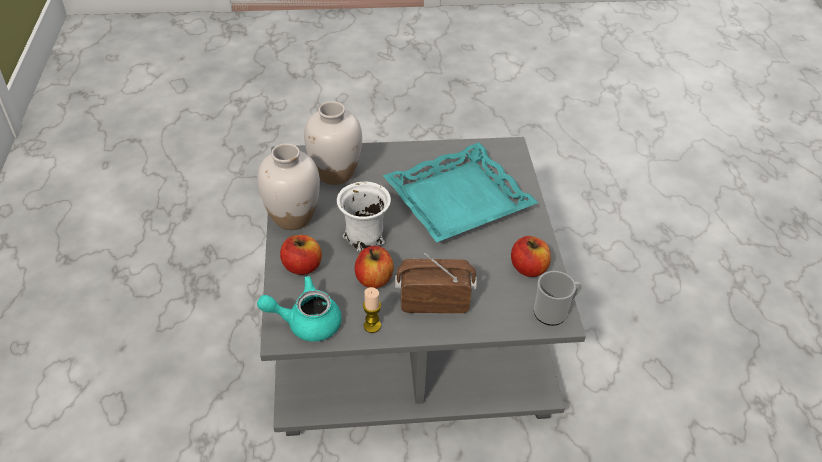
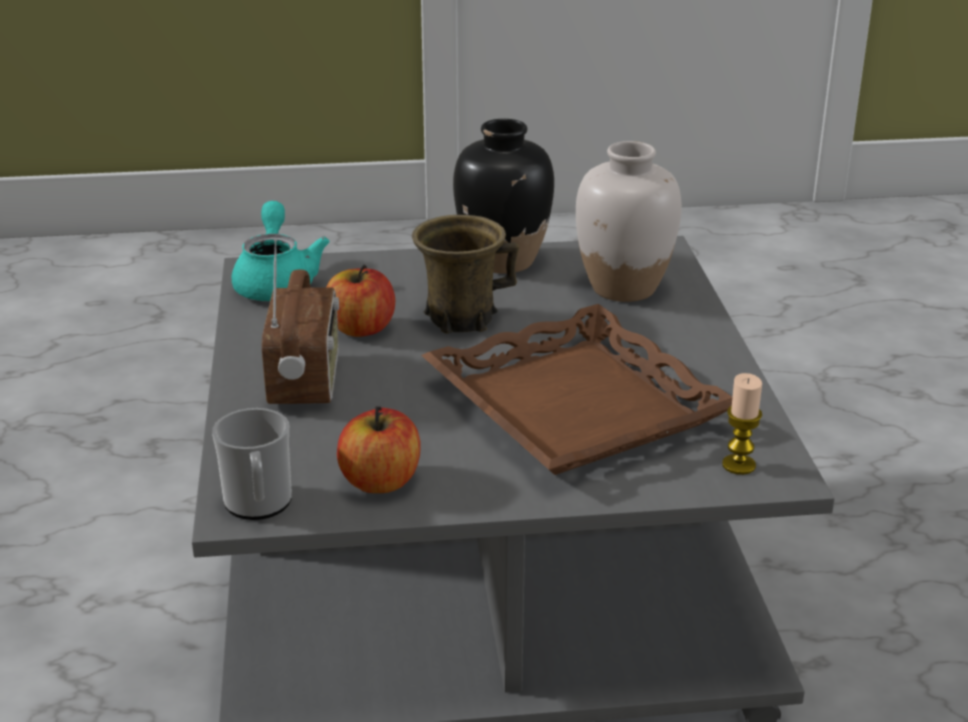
camera: 90 degrees right, 15 degrees down
(292, 217) = (503, 260): white vase -> black vase
(302, 266) = (392, 273): apple -> none
(364, 237) = (460, 317): white mug -> brown mug
(372, 326) = (260, 330): candle -> candle (738, 465)
(458, 201) = (573, 406): turquoise tray -> brown tray

